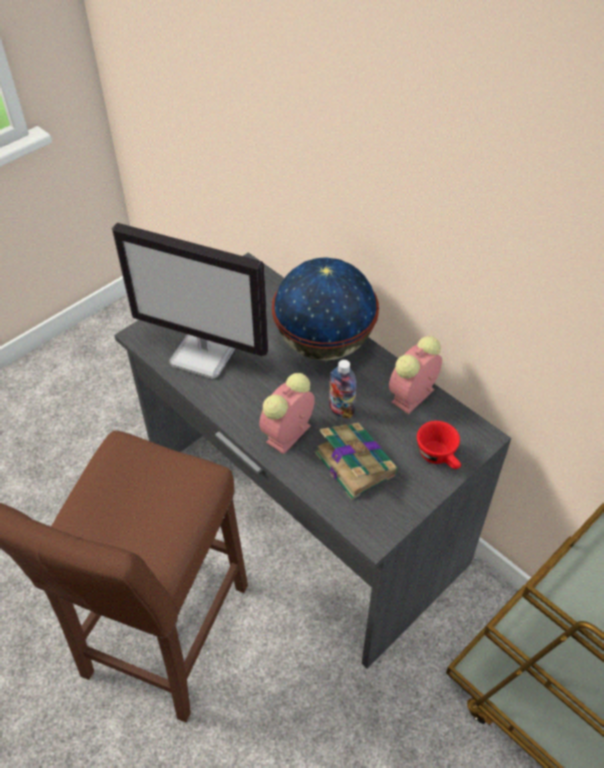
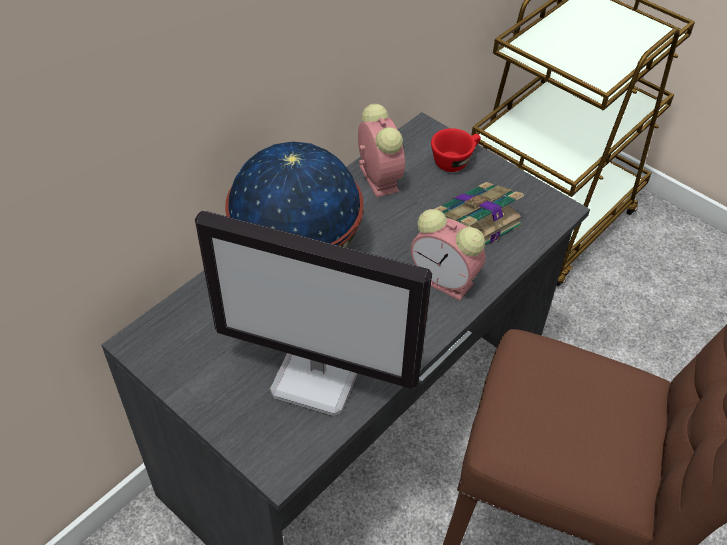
camera: 95 degrees left, 0 degrees up
(205, 354) = (319, 377): monitor -> monitor turned 90 degrees clockwise
(341, 410) = (402, 235): bottle -> none
(412, 397) = (377, 177): alarm clock -> alarm clock turned 150 degrees counterclockwise

